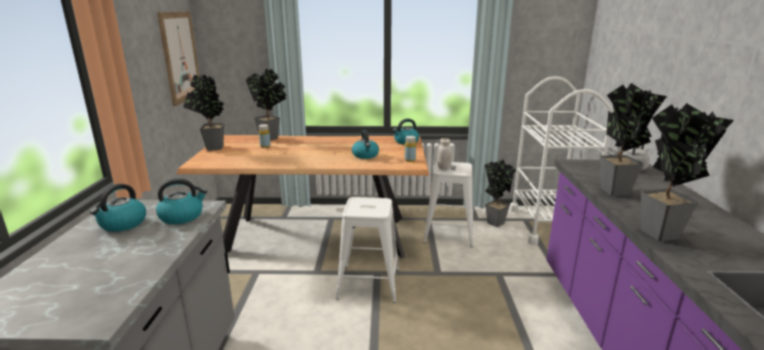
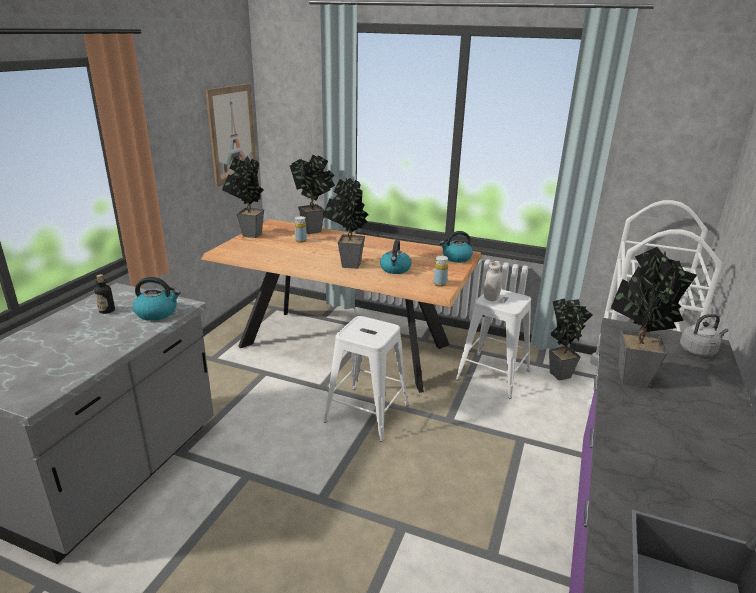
camera: 20 degrees right, 5 degrees up
(123, 224) = (107, 310): kettle -> bottle
(661, 237) = (624, 452): potted plant -> potted plant (348, 266)

